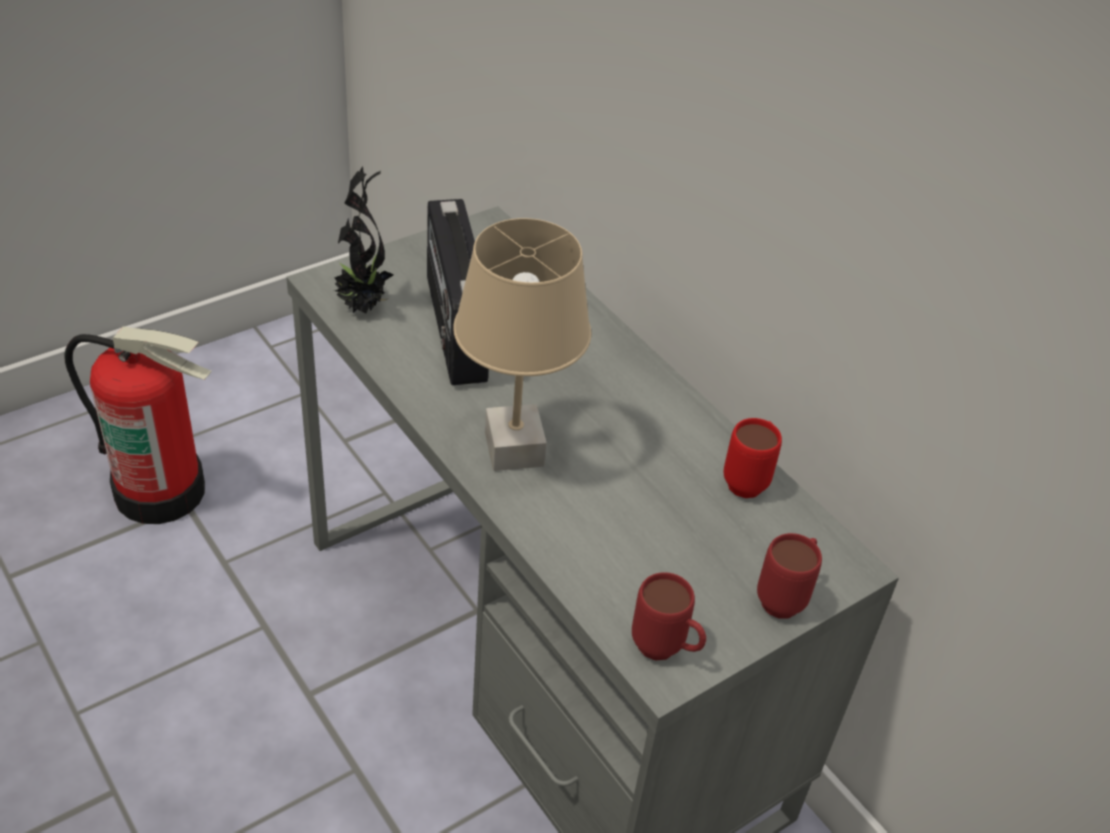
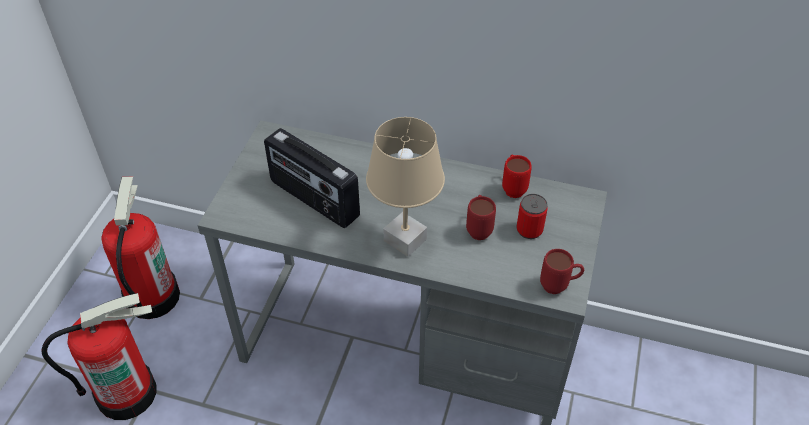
camera: 35 degrees left, 5 degrees up
(294, 402) = (151, 296): none -> fire extinguisher
(363, 306) = (255, 216): potted plant -> none
(708, 549) = (529, 230): none -> can
(785, 598) = (578, 230): red mug -> red mug (479, 228)

